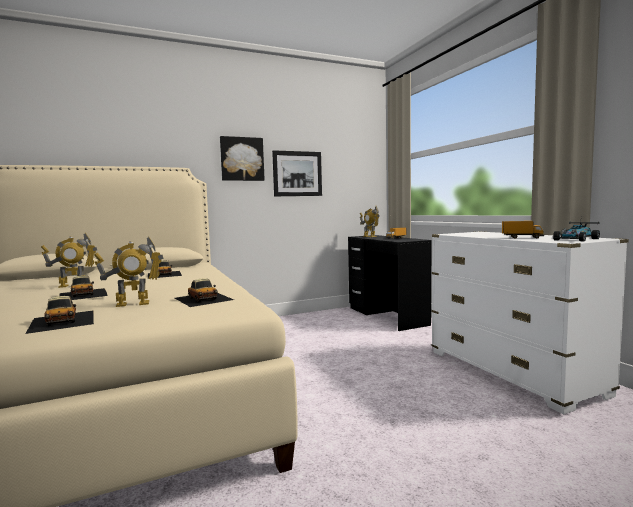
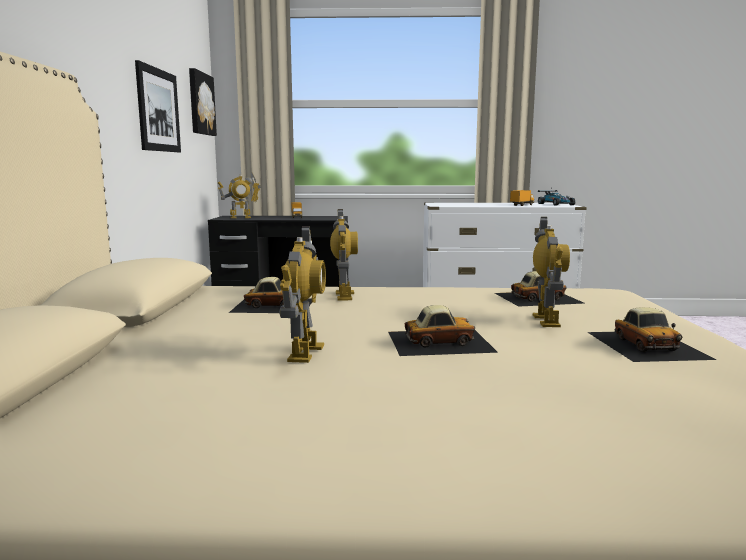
camera: 65 degrees left, 5 degrees up
(63, 320) = (647, 344): toy car -> toy car turned 90 degrees clockwise
(190, 277) = (344, 296): none -> toy robot
(242, 159) = (107, 68): picture -> picture (200, 104)

